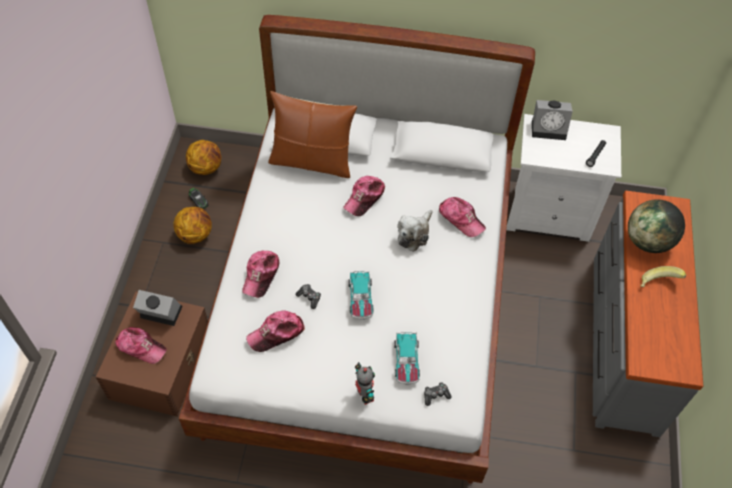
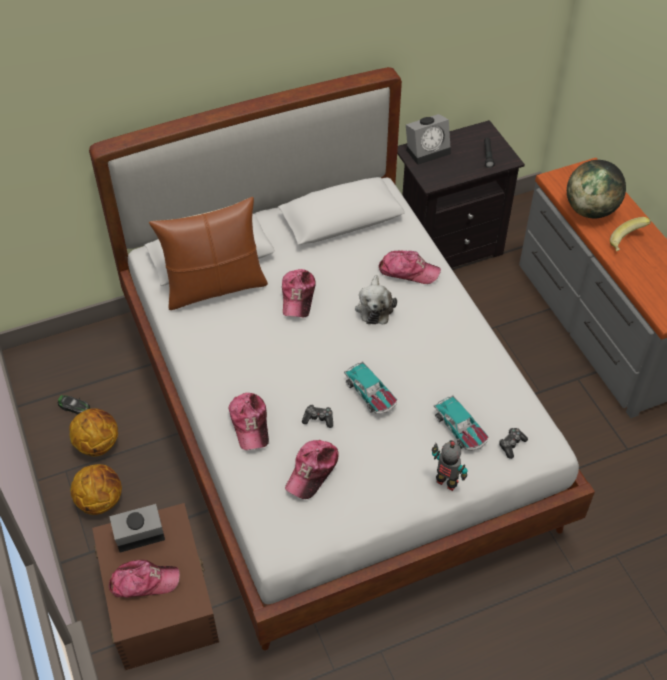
camera: 30 degrees left, 5 degrees down
(206, 167) = (57, 369): basketball -> basketball (100, 500)
(549, 213) = (448, 246): white nightstand -> black nightstand

